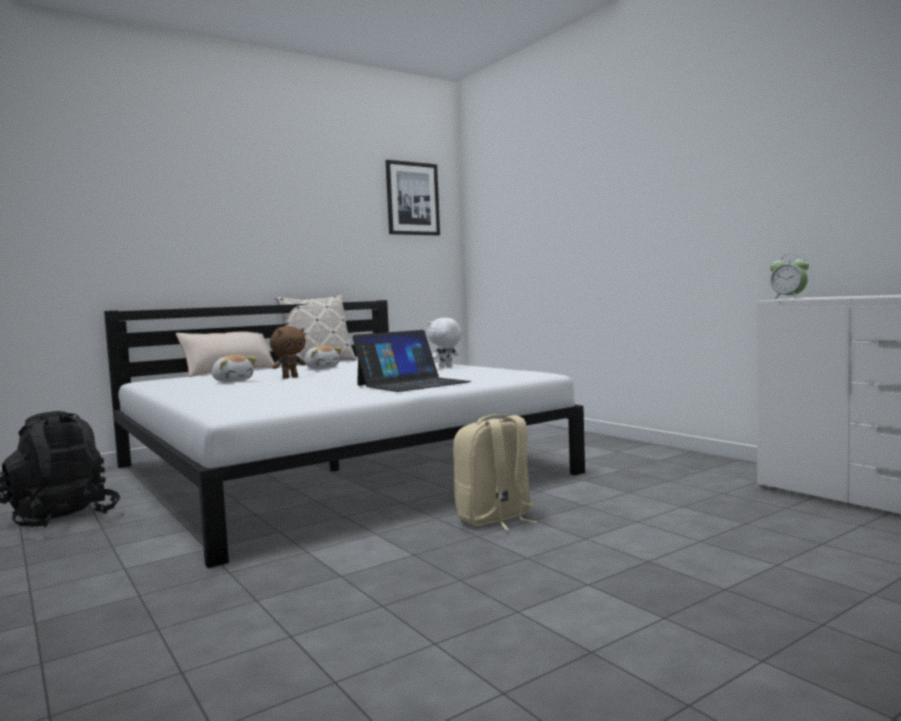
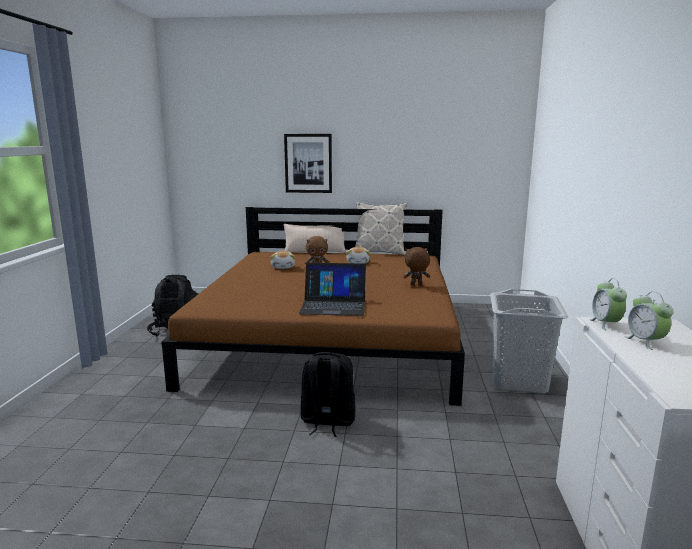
camera: 40 degrees right, 10 degrees up
(333, 469) = (330, 338): white bed -> brown bed
(412, 199) = (480, 124): picture -> picture (308, 163)
(446, 367) = (416, 285): white plush toy -> brown plush toy
(495, 519) = (327, 421): beige backpack -> black backpack
(590, 448) = (518, 381): none -> grey laundry basket
(841, 296) = (645, 342): none -> alarm clock

